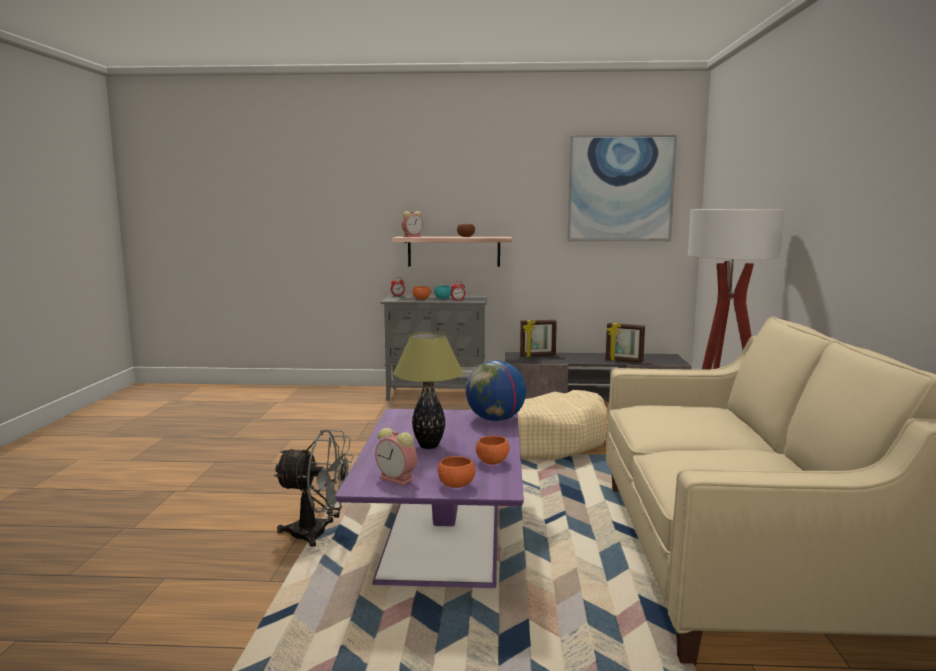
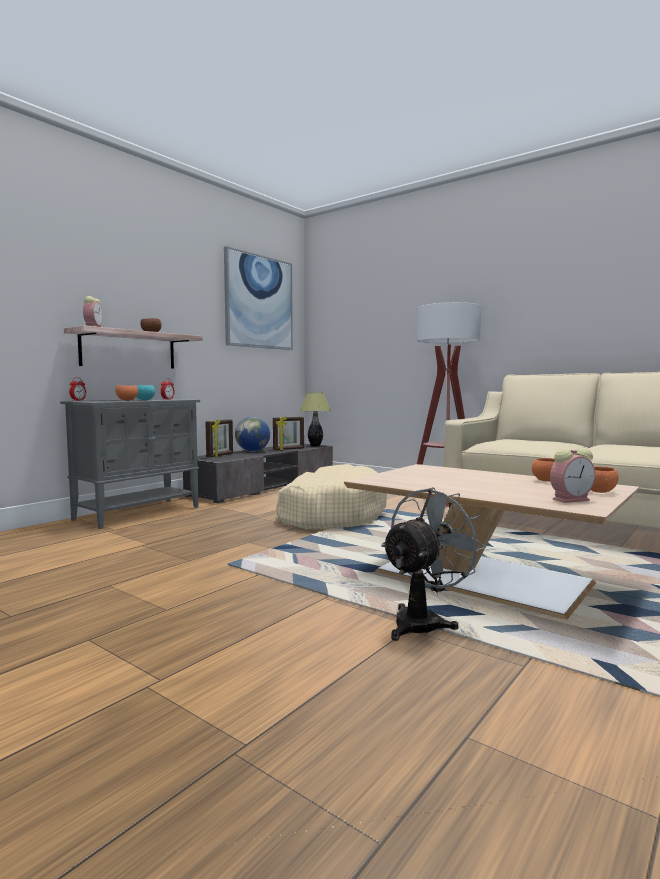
camera: 55 degrees left, 5 degrees down
(429, 446) = (485, 485): table lamp -> table lamp (315, 446)
(443, 538) = (486, 578): purple coffee table -> brown coffee table
(495, 419) = (435, 469): globe -> globe (253, 451)

